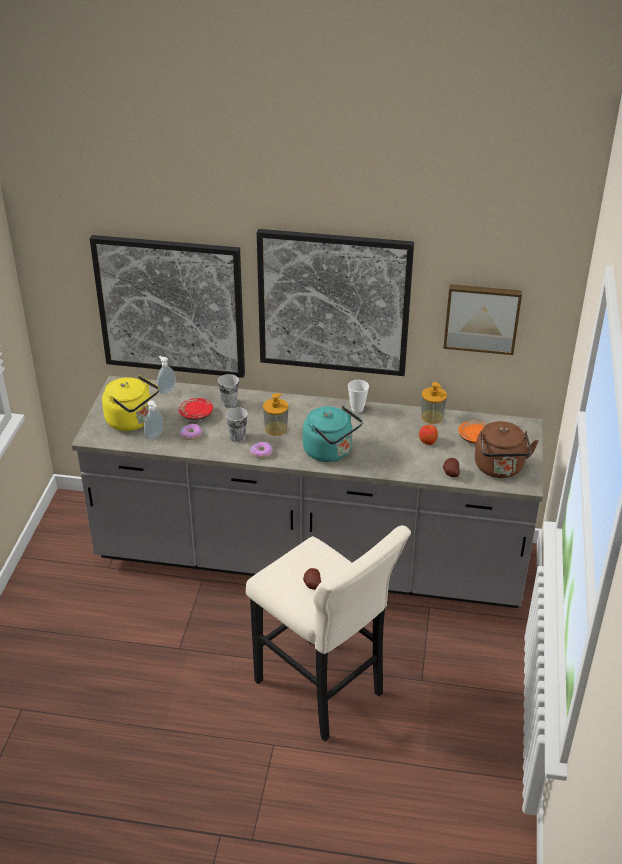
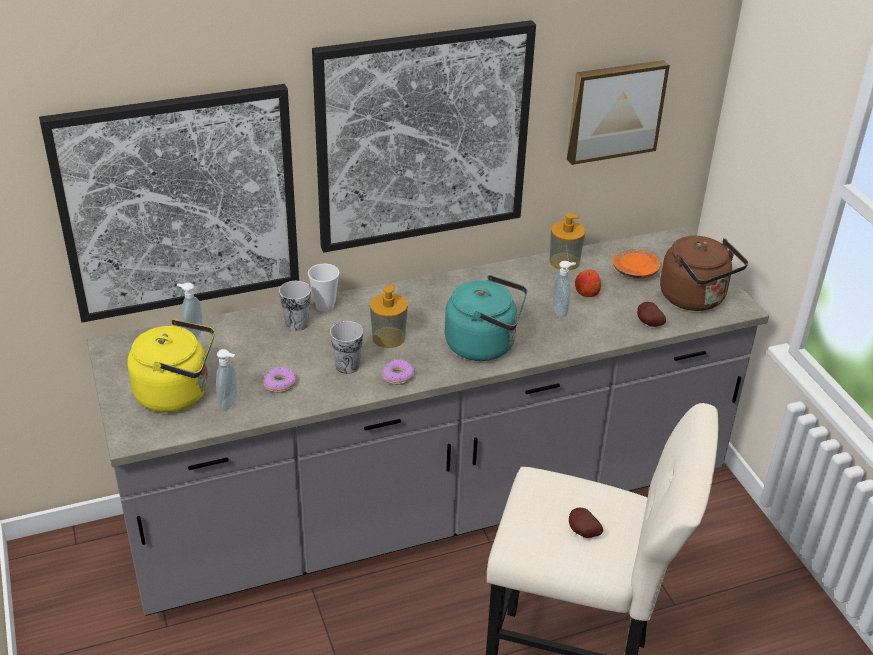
camera: 30 degrees left, 0 degrees up
(196, 414) = (263, 354): red plate -> none
(357, 408) = (468, 279): cup -> cup (325, 306)
(399, 447) = (561, 311): none -> soap dispenser

